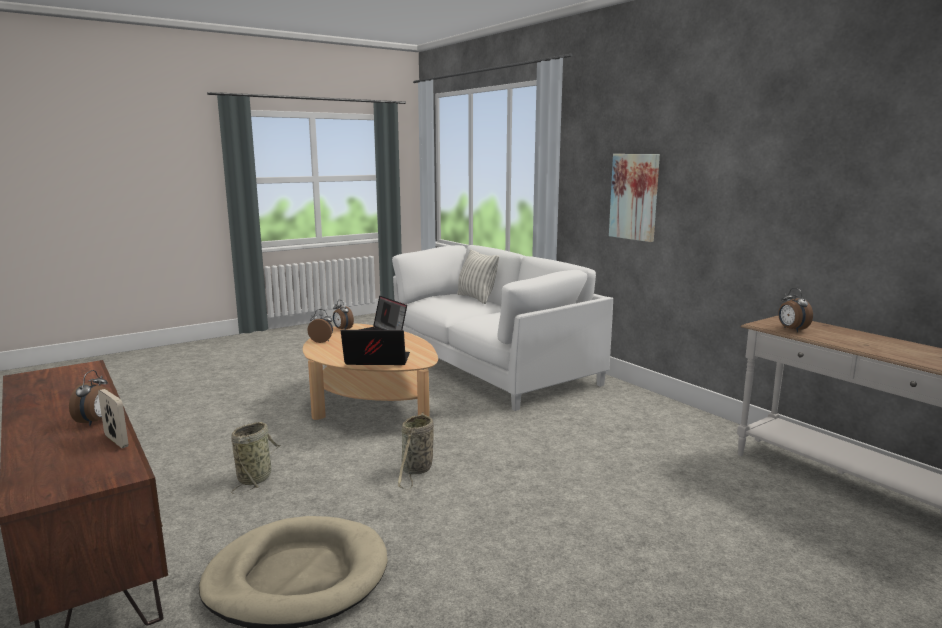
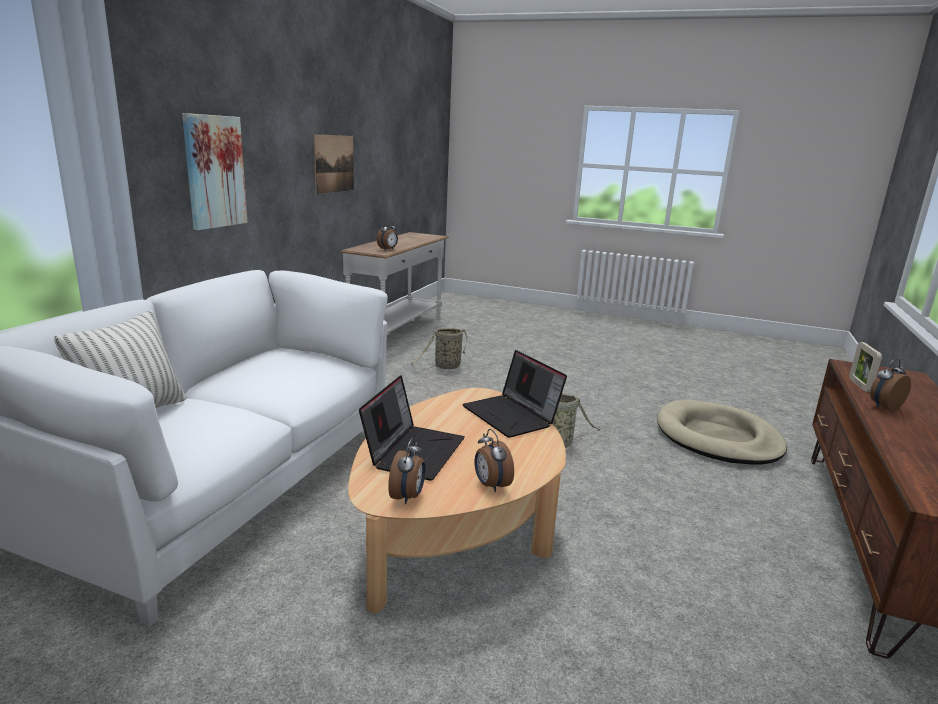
camera: 125 degrees left, 5 degrees up
(256, 478) = (692, 515): basket -> basket (446, 367)
(801, 205) = (334, 163): none -> picture

